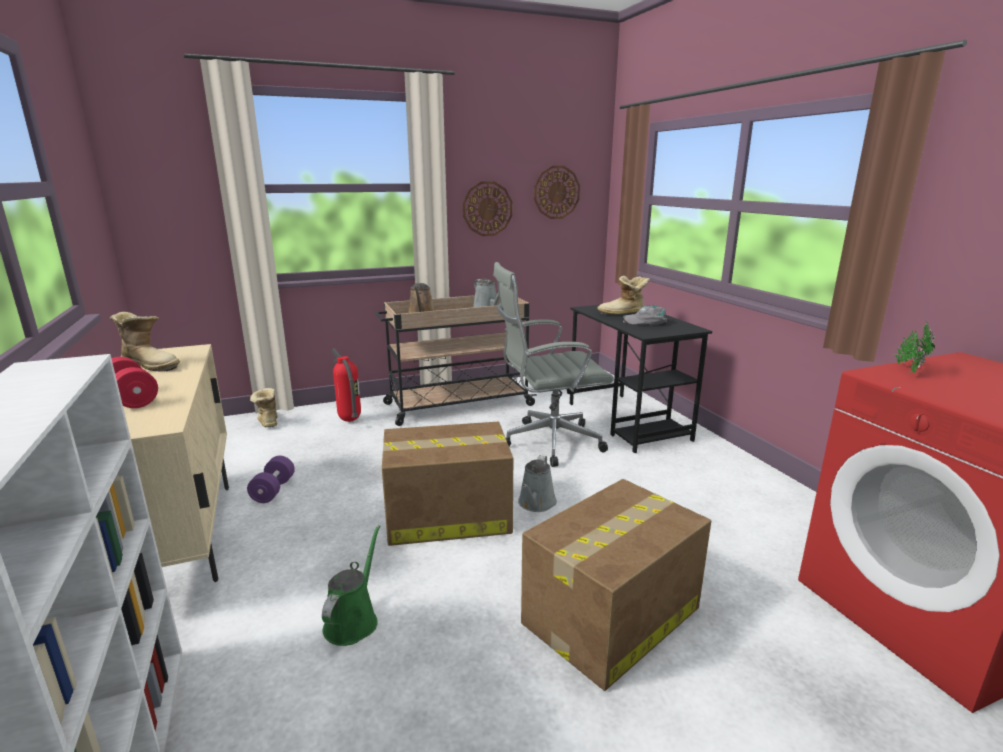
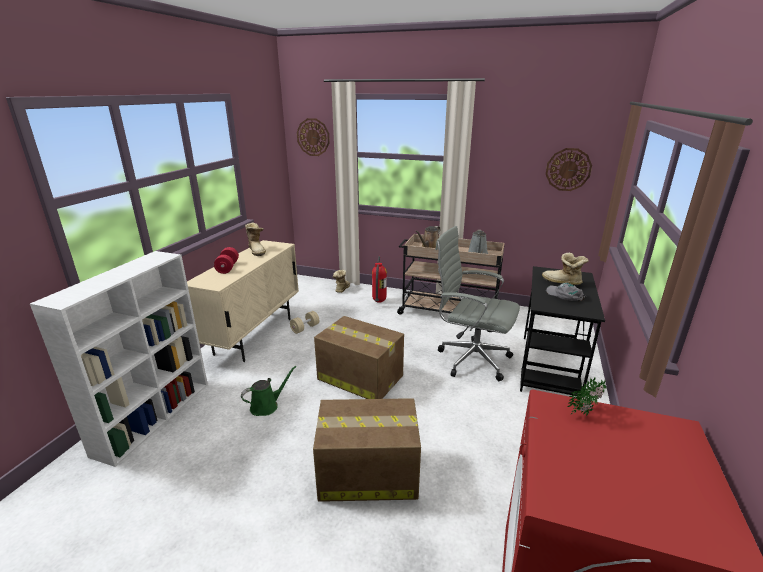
camera: 40 degrees right, 5 degrees up
(273, 490) = (305, 328): purple dumbbell -> beige dumbbell
(487, 209) = (504, 178): wall clock -> wall clock (313, 137)
(536, 504) = (412, 393): grey watering can -> none

